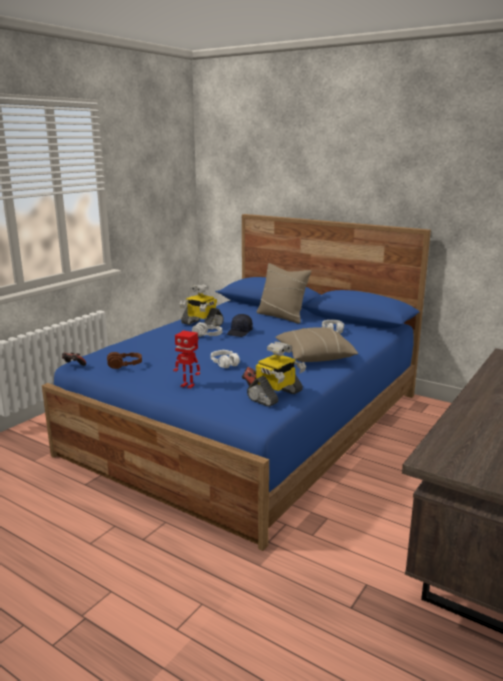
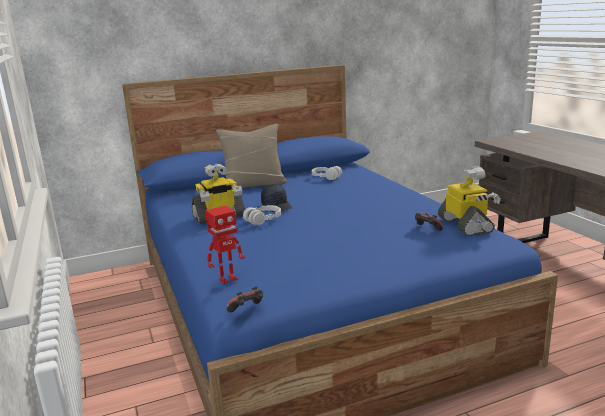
camera: 55 degrees left, 0 degrees up
(125, 365) = (302, 275): brown headphones -> none
(188, 385) = (402, 255): toy robot -> toy robot (227, 279)
(225, 363) = (357, 229): white headphones -> none
(314, 356) = (382, 195): beige pillow -> none

